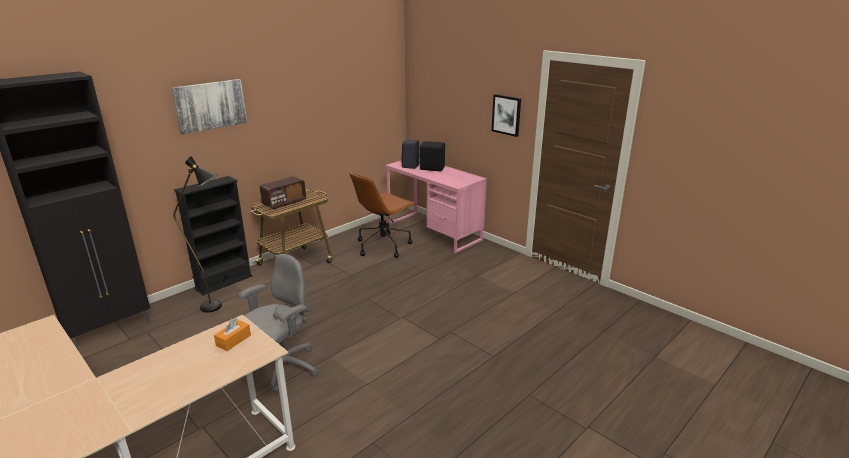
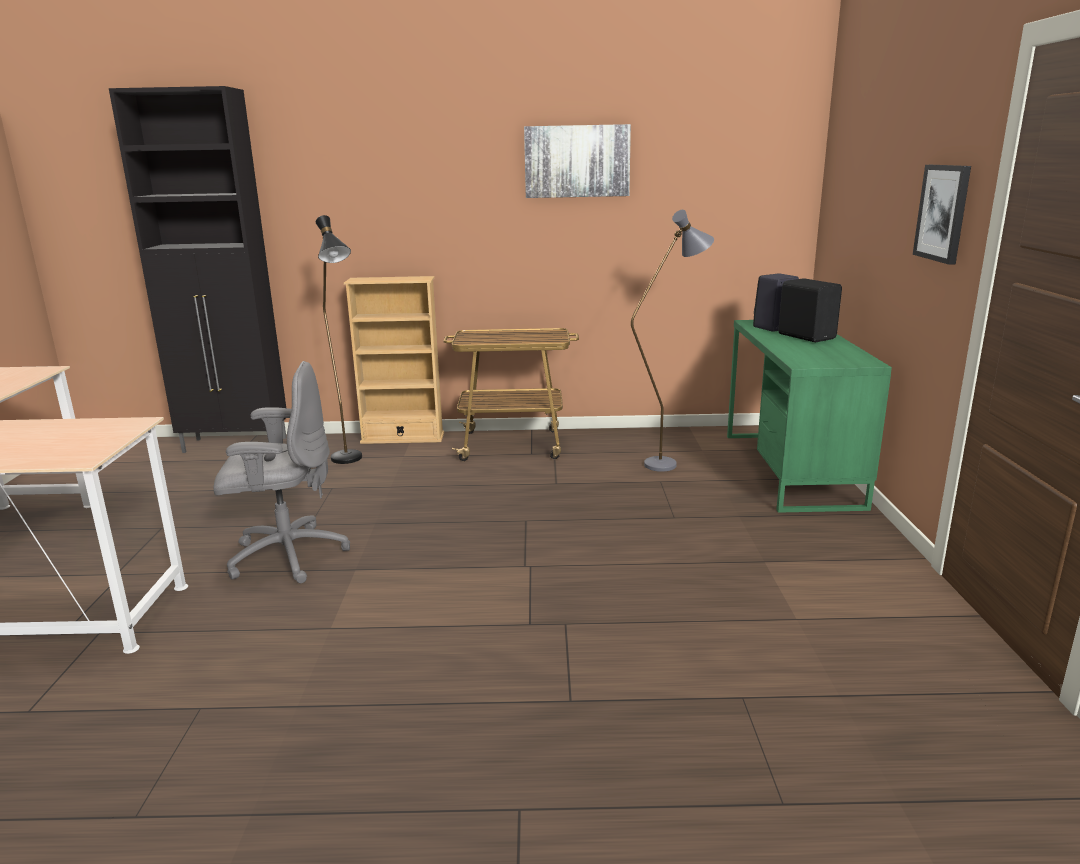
camera: 45 degrees right, 5 degrees down
(210, 105) = (419, 161): picture -> picture (577, 161)
(224, 282) = (402, 438): black bookcase -> beige bookcase
(233, 340) = (90, 436): orange tissue box -> none
(284, 202) = (502, 336): radio -> none
(383, 245) = (669, 462): brown office chair -> grey floor lamp
(433, 231) = (790, 469): pink desk -> green desk

